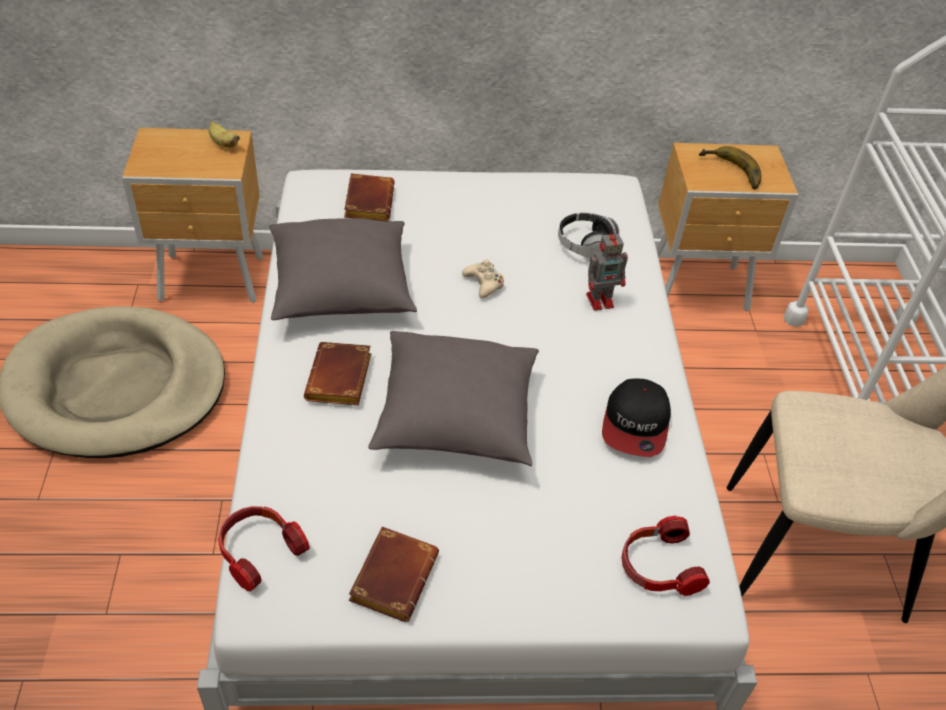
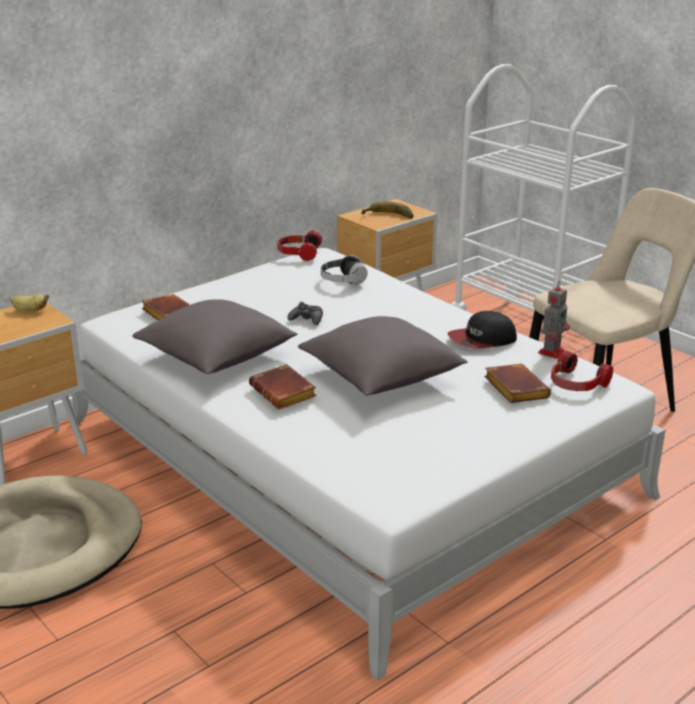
camera: 35 degrees left, 20 degrees down
(258, 550) = (353, 483): headphones -> headphones (298, 253)
(392, 575) = (448, 454): brown book -> brown book (513, 388)
(484, 283) = (307, 319): beige game controller -> black game controller
(601, 300) = (387, 300): toy robot -> toy robot (552, 352)
(636, 424) = (482, 340): cap -> cap turned 90 degrees clockwise

